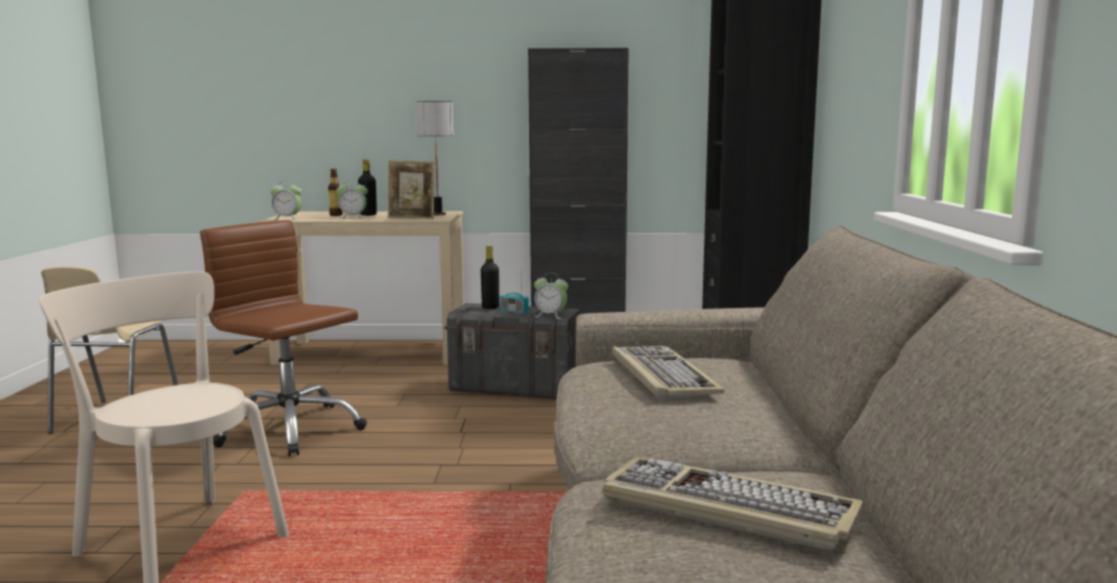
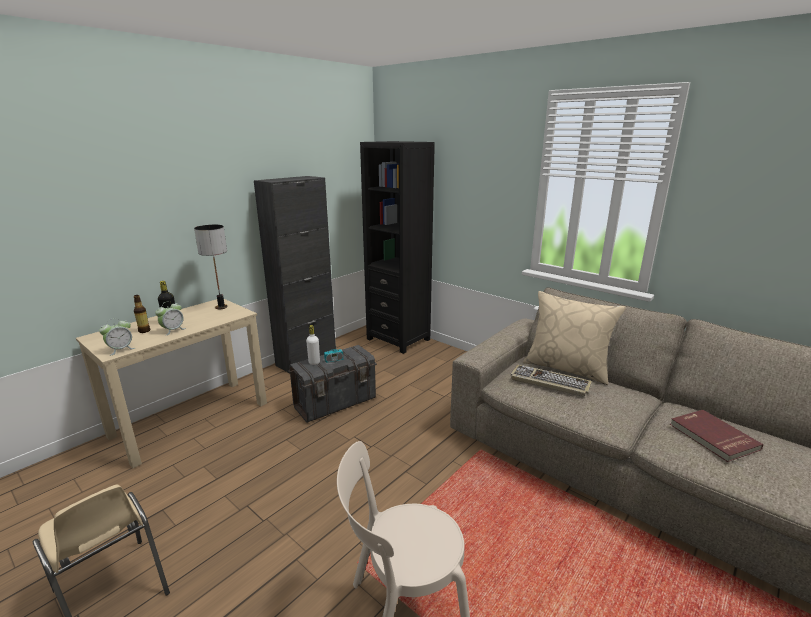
camera: 50 degrees left, 10 degrees up
(289, 429) = (278, 506): brown office chair -> none
(412, 218) = (221, 317): picture frame -> none
(490, 307) = (314, 362): black bottle -> white bottle
(550, 316) = (360, 356): alarm clock -> none
(724, 508) = (712, 437): keyboard -> red book
(755, 379) = (567, 368): none -> beige pillow

